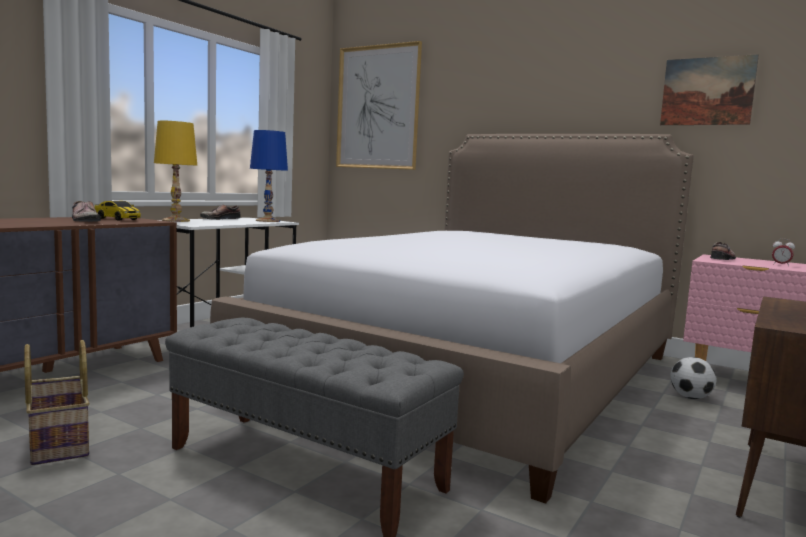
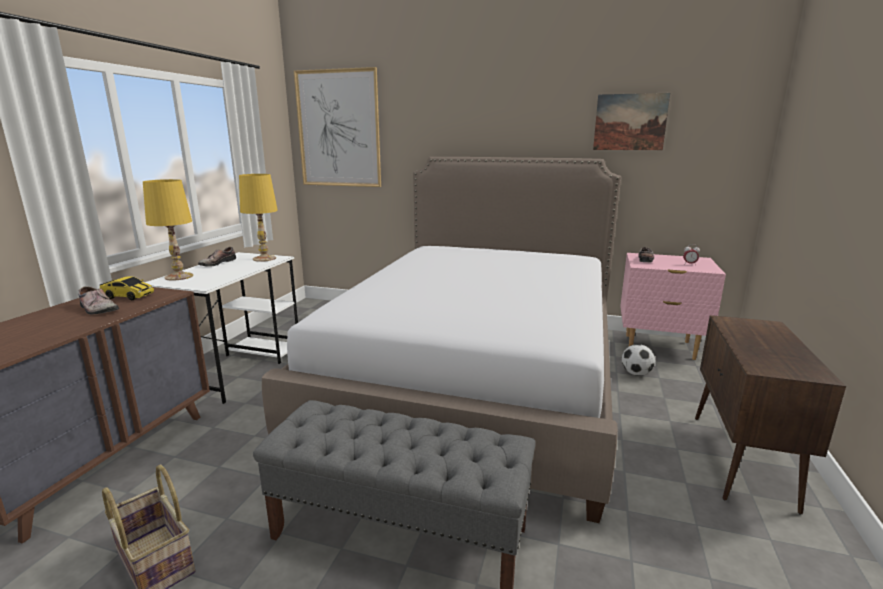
camera: 15 degrees left, 10 degrees up
(268, 221) = (265, 258): blue table lamp -> yellow table lamp

